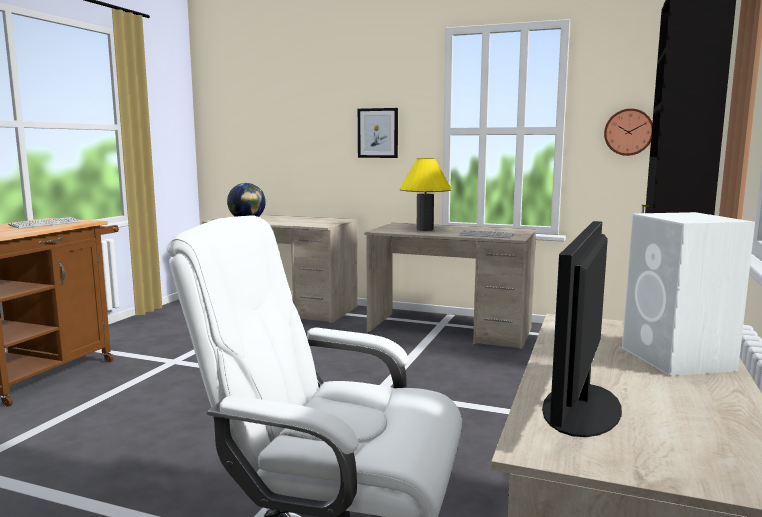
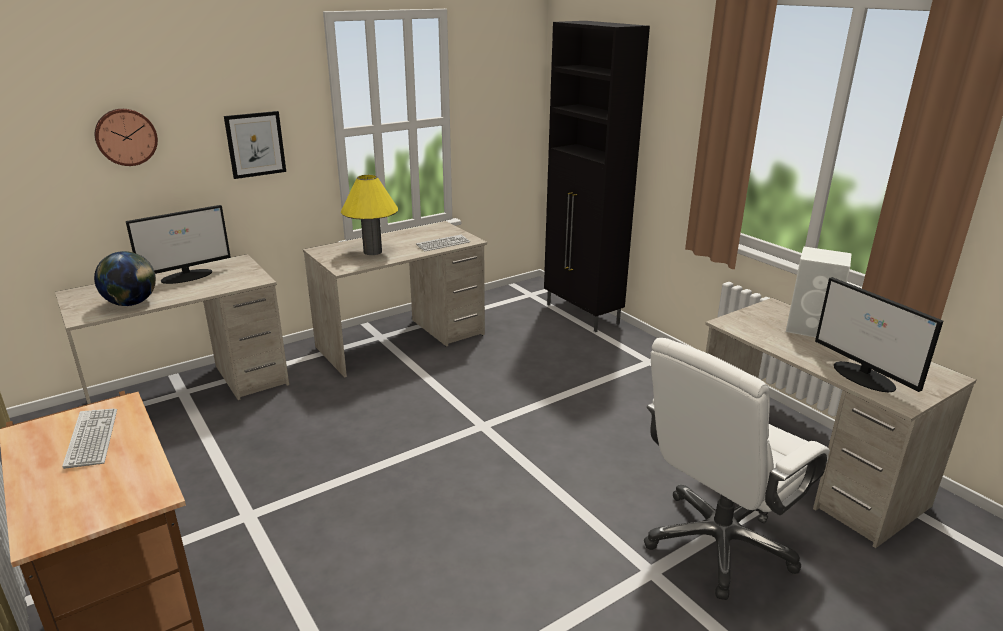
camera: 55 degrees left, 15 degrees up
(301, 219) = (187, 276): none -> monitor
(628, 132) = (497, 116): wall clock -> wall clock (126, 137)

